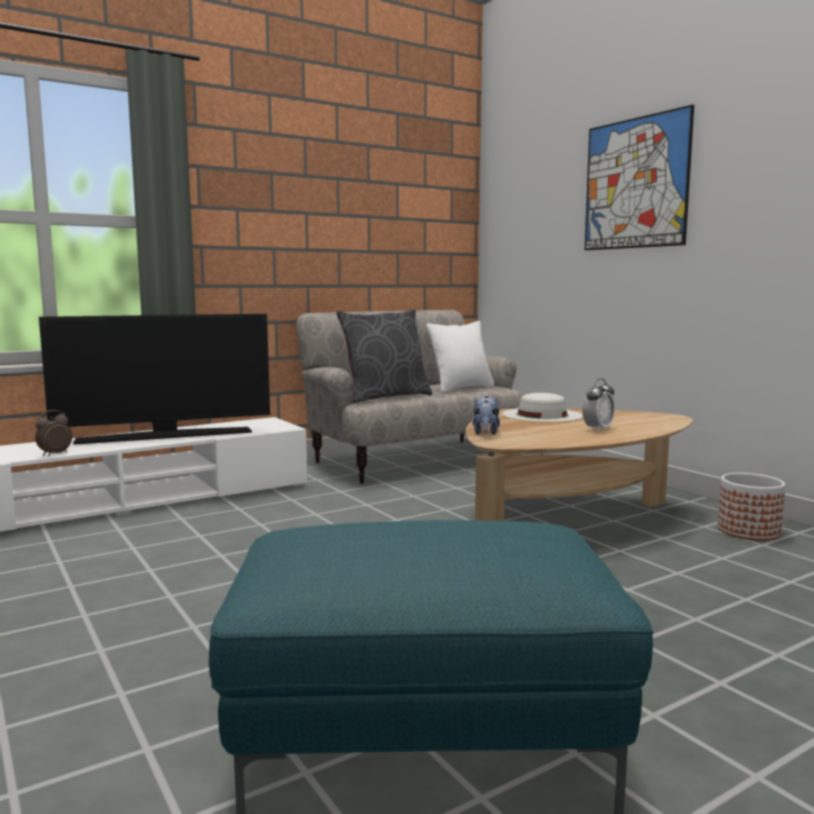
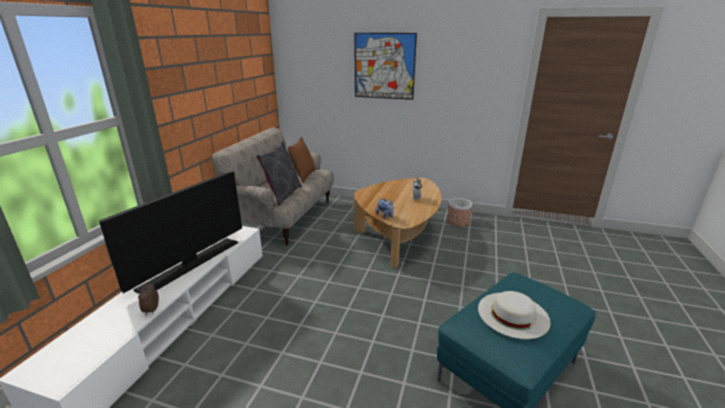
camera: 40 degrees left, 15 degrees up
(461, 388) = (303, 176): white pillow -> brown pillow
(542, 415) = (379, 193): white hat -> white hat (513, 314)

